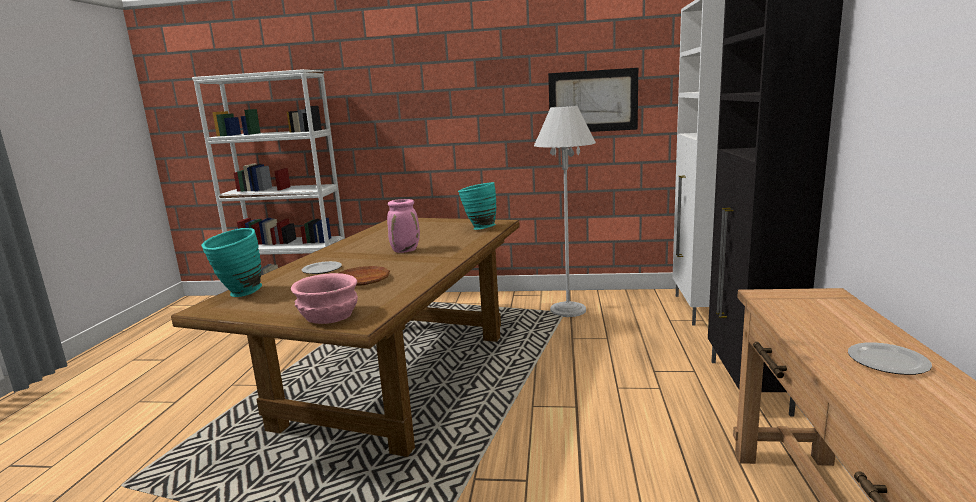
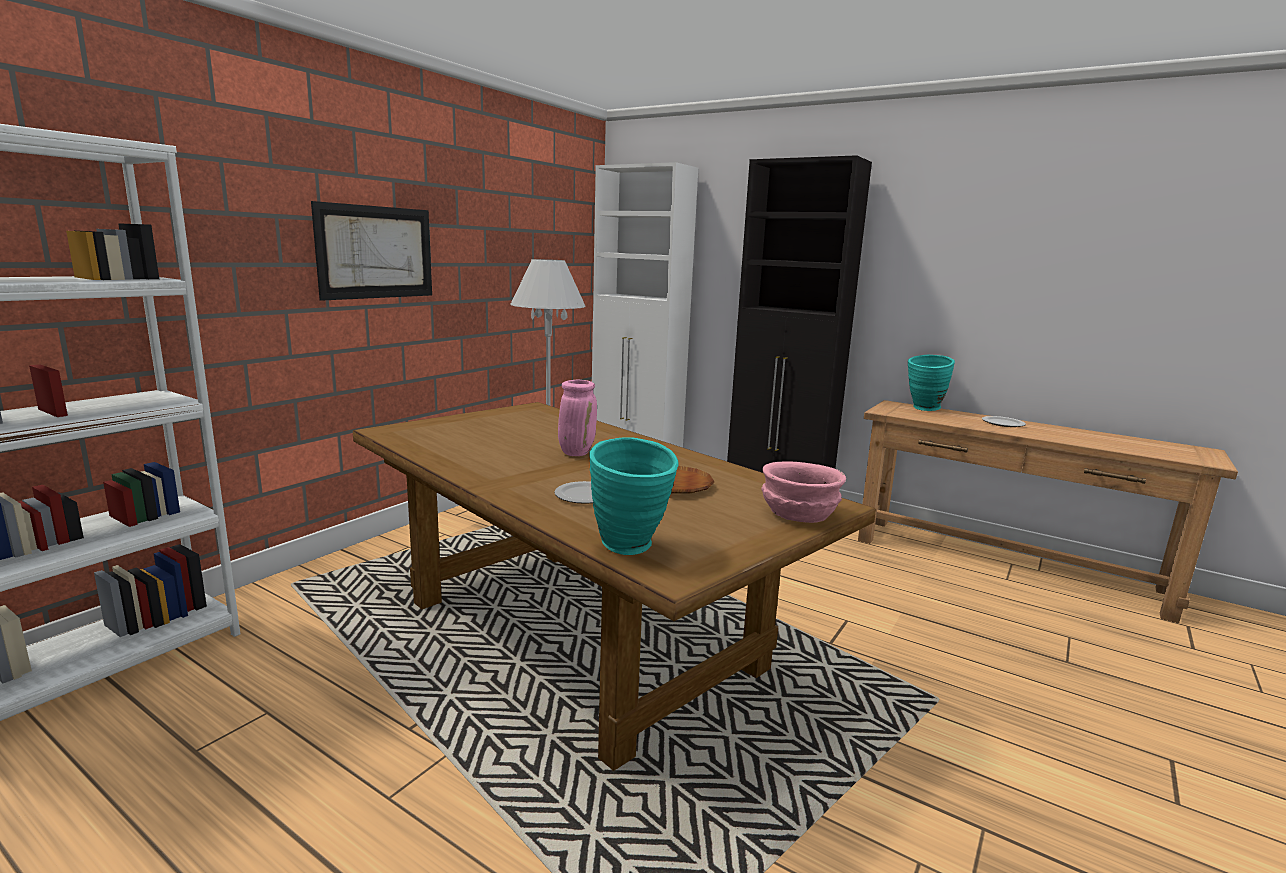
camera: 65 degrees left, 0 degrees up
(479, 228) = (540, 416): turquoise vase -> turquoise vase (924, 409)
(593, 101) = (518, 254): picture -> picture (376, 252)

